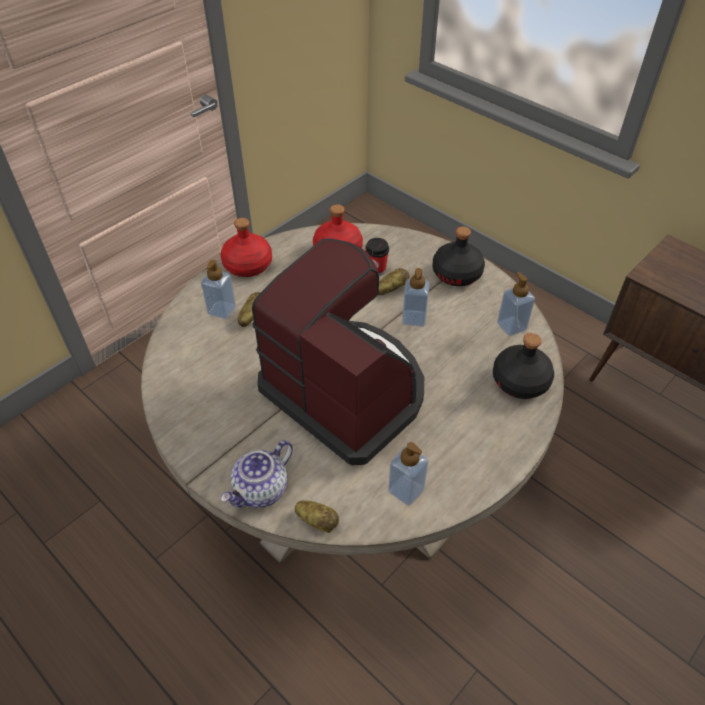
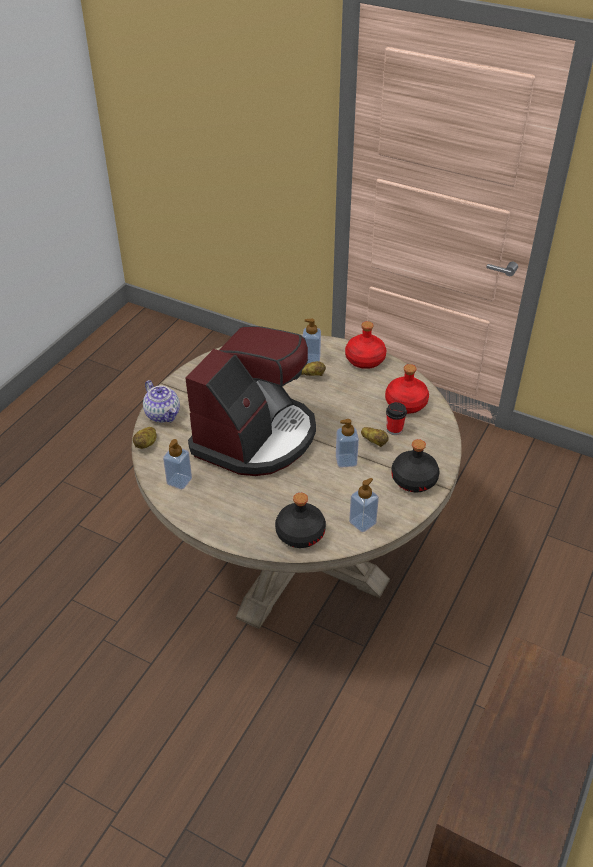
camera: 75 degrees right, 5 degrees down
(261, 490) = (163, 414): teapot -> teapot turned 150 degrees counterclockwise

